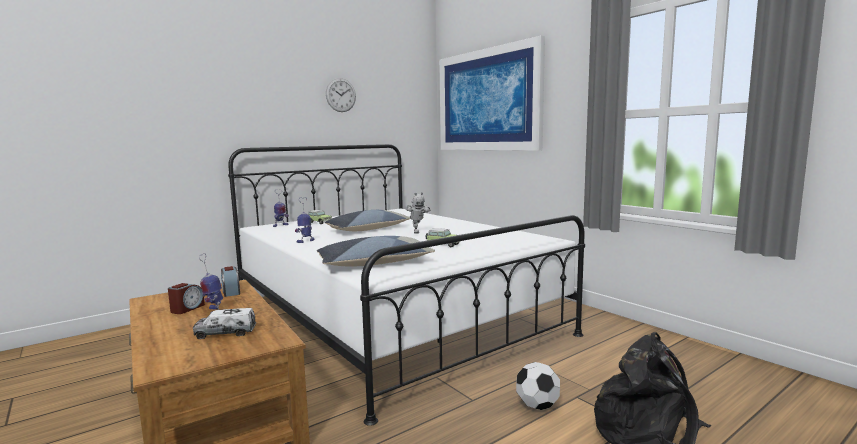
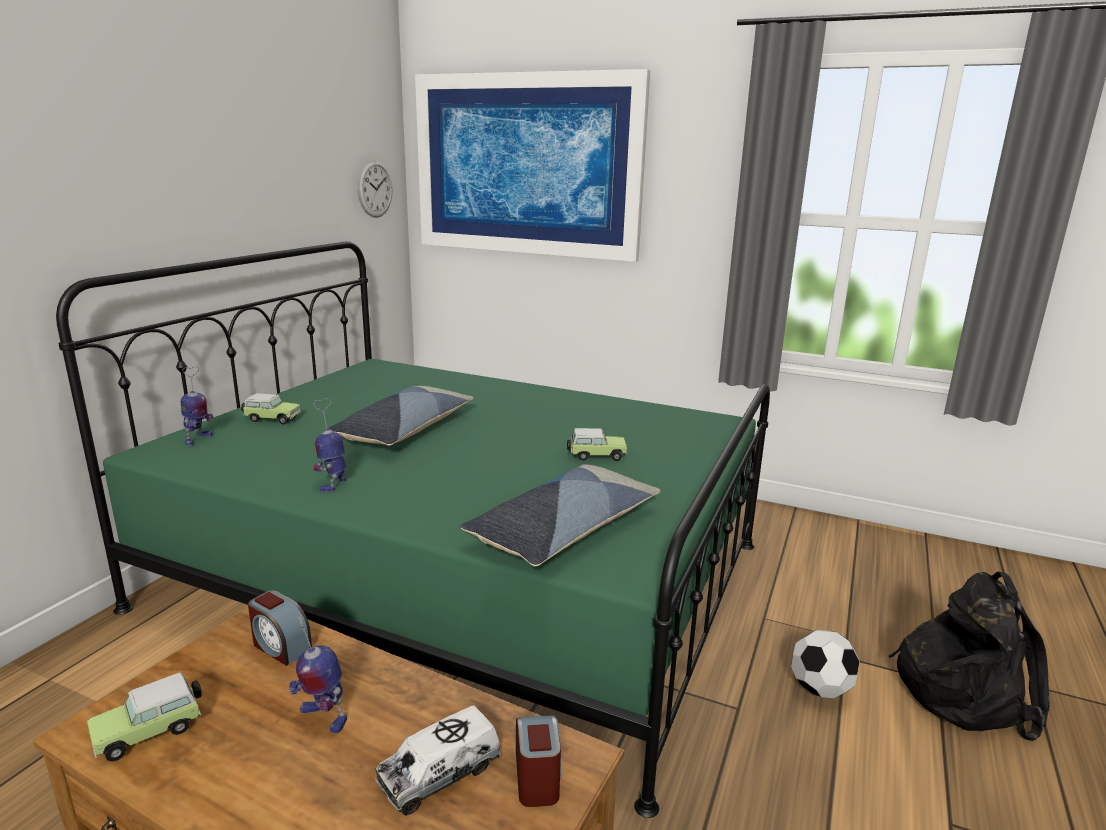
camera: 30 degrees left, 10 degrees up
(160, 303) = (152, 731): none -> toy car
(187, 309) = (248, 729): alarm clock -> alarm clock (537, 777)
(340, 95) = (258, 145): wall clock -> wall clock (375, 189)
(392, 317) = (463, 575): white bed -> green bed
(417, 232) = (503, 426): toy robot -> none

